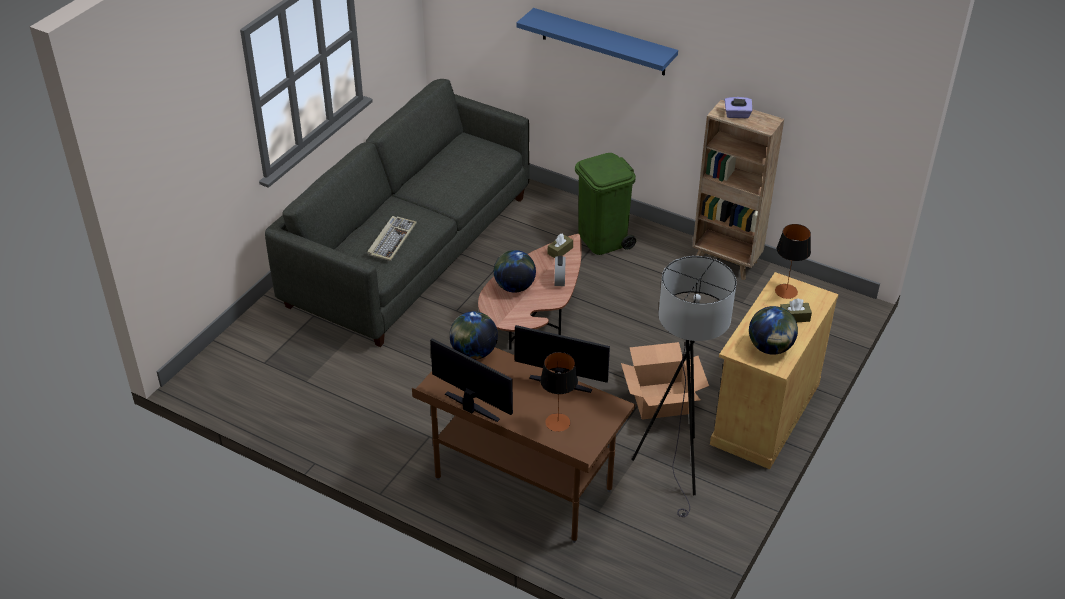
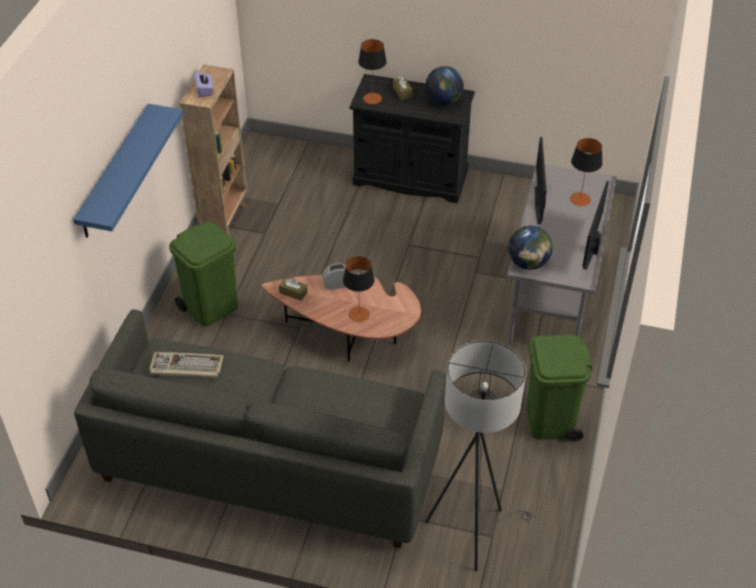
camera: 105 degrees left, 5 degrees up
(363, 435) = (550, 421): none -> green trash can
(391, 240) = (351, 399): keyboard -> keyboard (186, 367)
(514, 287) = (359, 314): globe -> table lamp
(522, 485) = (552, 300): brown desk -> grey desk
(661, 399) = (419, 236): cardboard box -> none
(677, 468) = (490, 217): grey floor lamp -> grey floor lamp (471, 530)
(765, 413) = (410, 178): beige cabinet -> black cabinet

